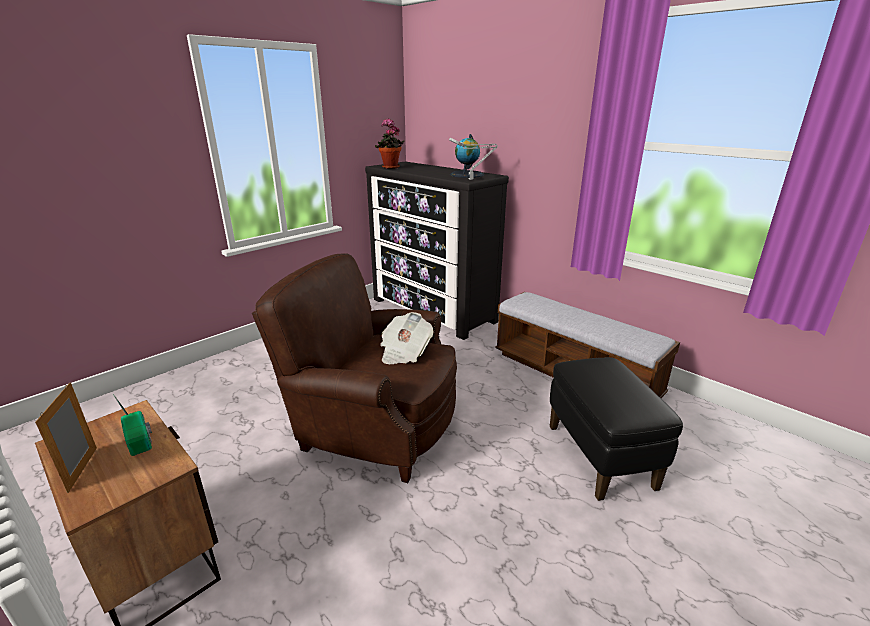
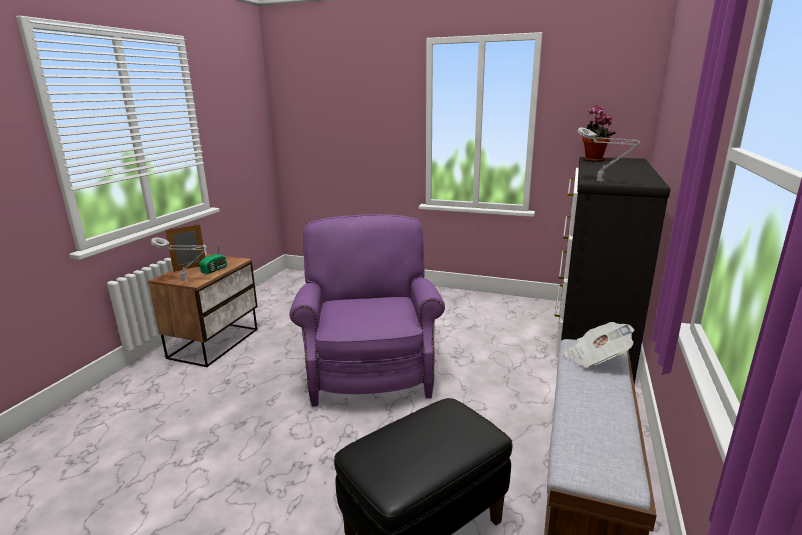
camera: 65 degrees right, 5 degrees down
(145, 477) = (186, 280): none -> grey table lamp
(372, 425) = (370, 368): brown armchair -> purple armchair
(404, 352) = (378, 311): newspaper -> newspaper (596, 358)
(467, 175) = (625, 177): globe -> none

